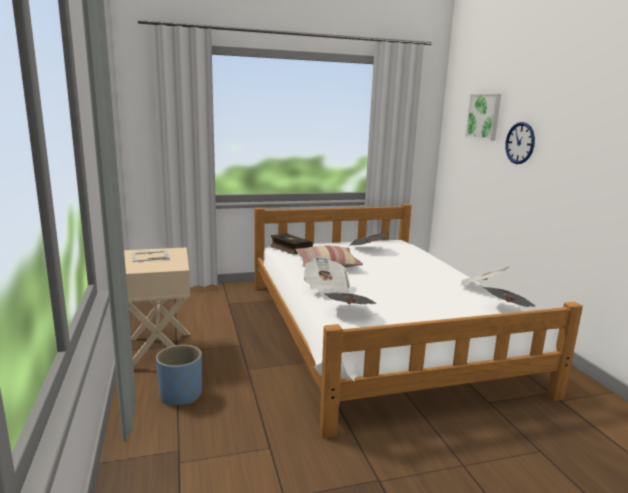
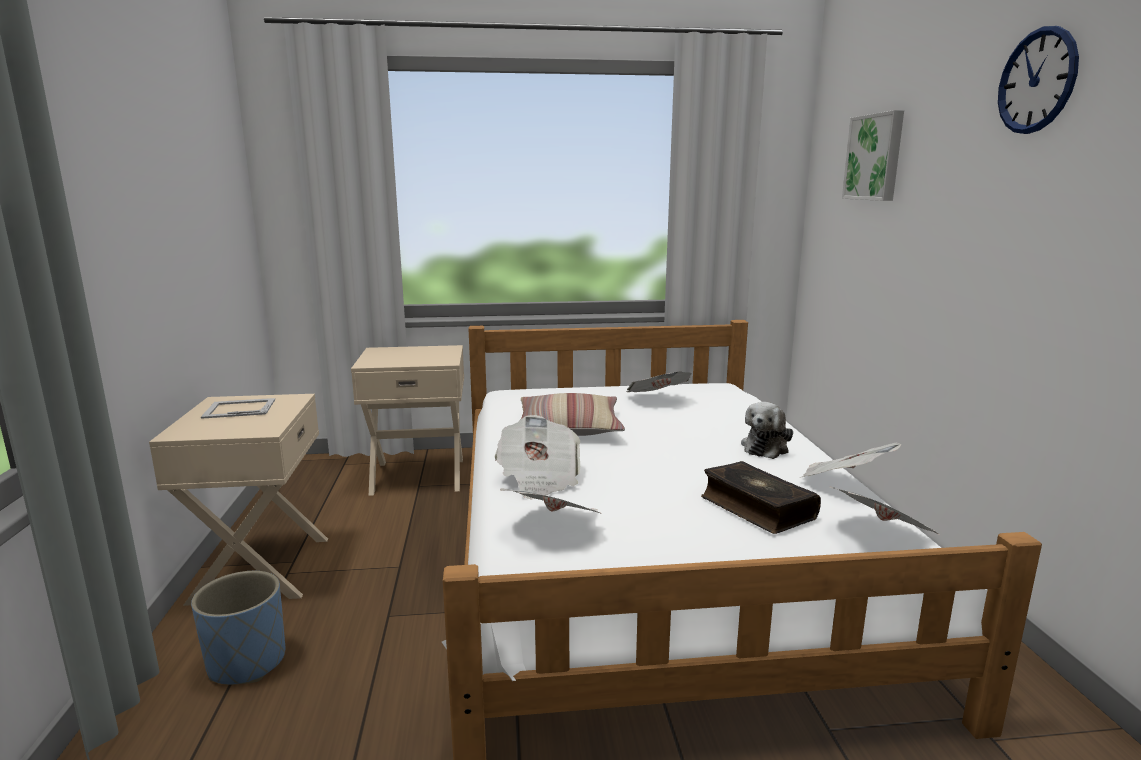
camera: 10 degrees right, 0 degrees up
(225, 297) = (418, 475): none -> beige nightstand
(290, 249) = (522, 396): book -> book (756, 508)
(436, 272) = (766, 447): none -> plush toy
(520, 143) = (937, 202): wall clock -> wall clock (1037, 81)

